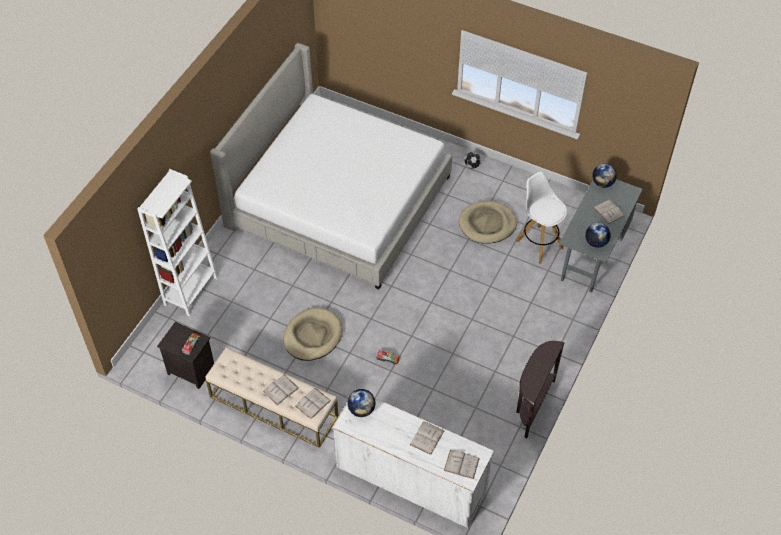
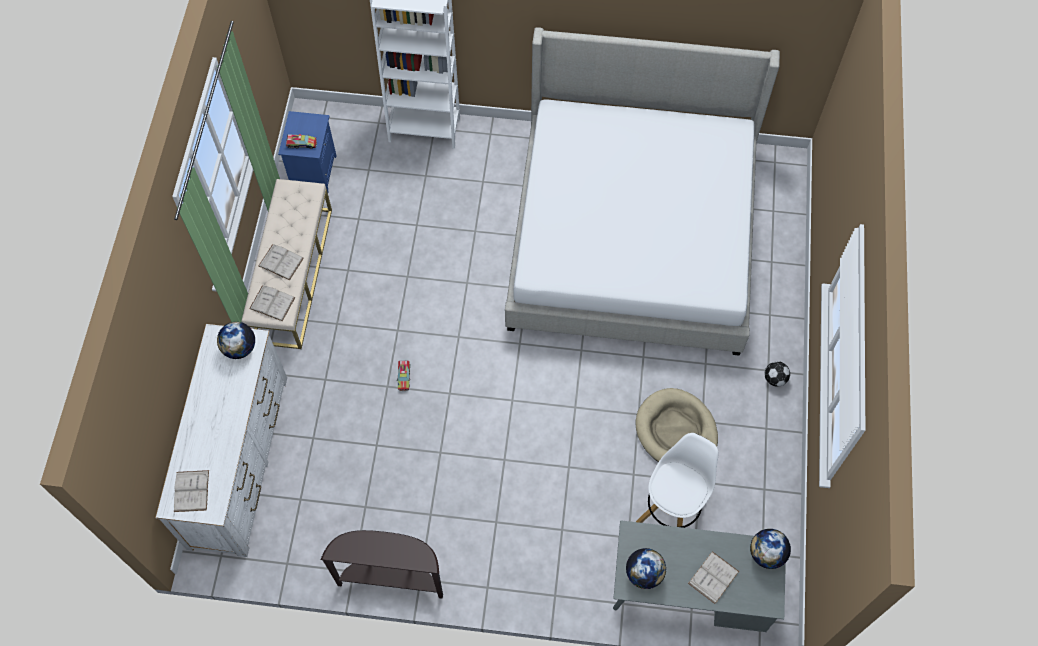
camera: 70 degrees right, 10 degrees up
(190, 370) = (313, 172): black nightstand -> blue nightstand
(312, 336) = (407, 280): beige dog bed -> none
(427, 437) = (220, 437): white book -> none

